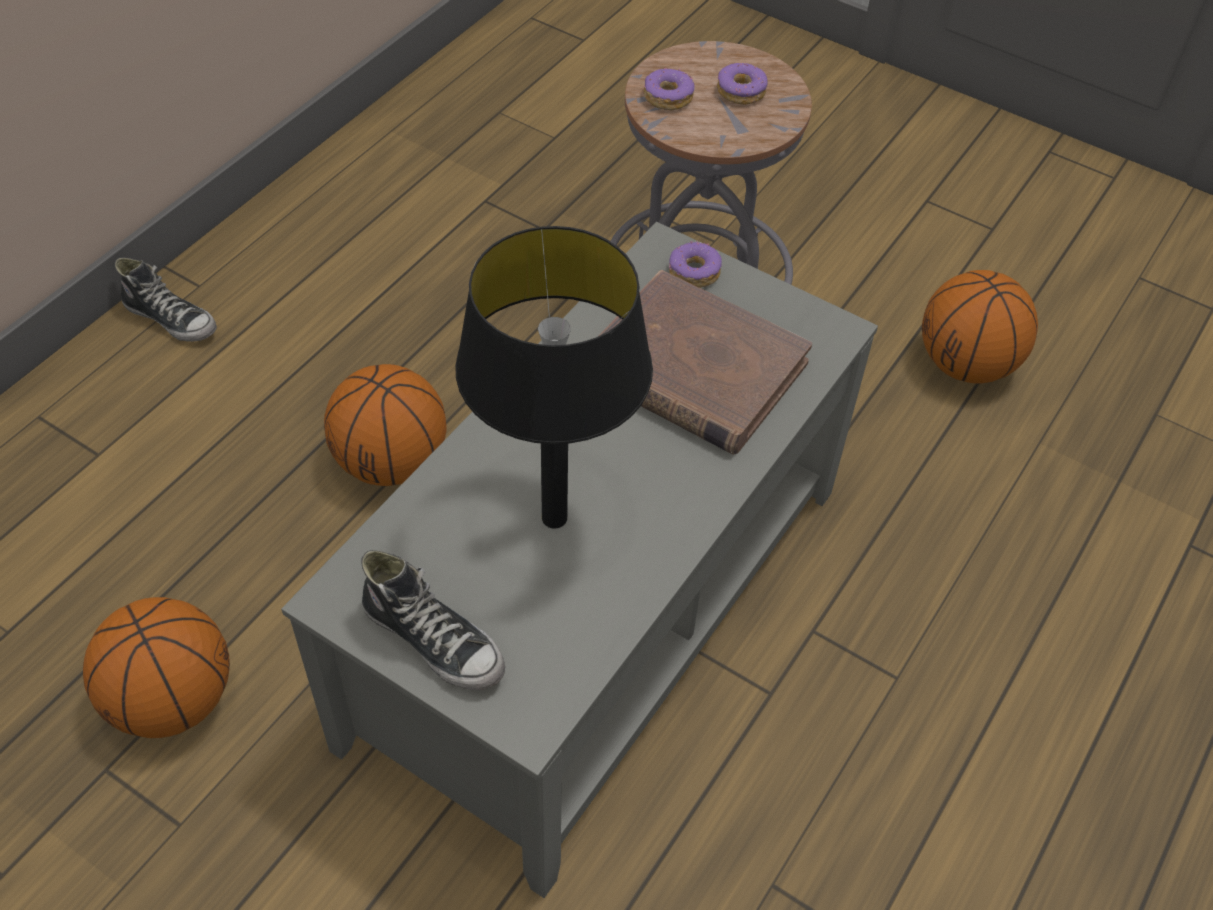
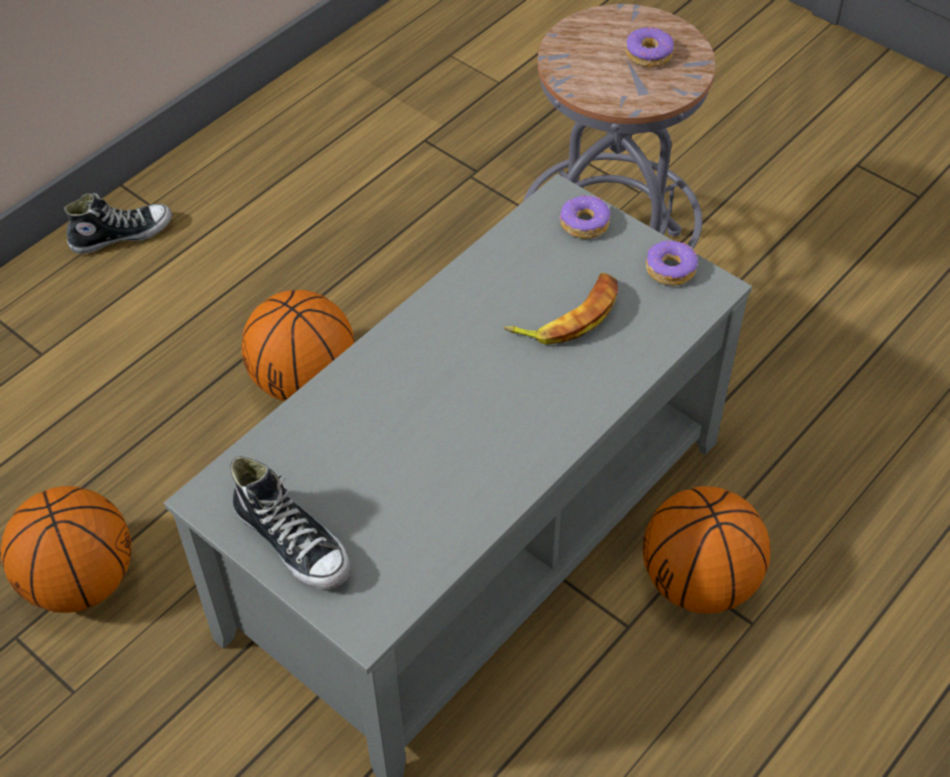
camera: 10 degrees right, 0 degrees up
(171, 319) = (122, 234): shoe -> shoe turned 60 degrees counterclockwise
(556, 518) = (419, 442): black table lamp -> none
(667, 97) = (577, 56): donut -> donut (670, 269)
(694, 370) = (569, 316): brown book -> banana
(965, 364) = (869, 329): basketball -> basketball (698, 582)

